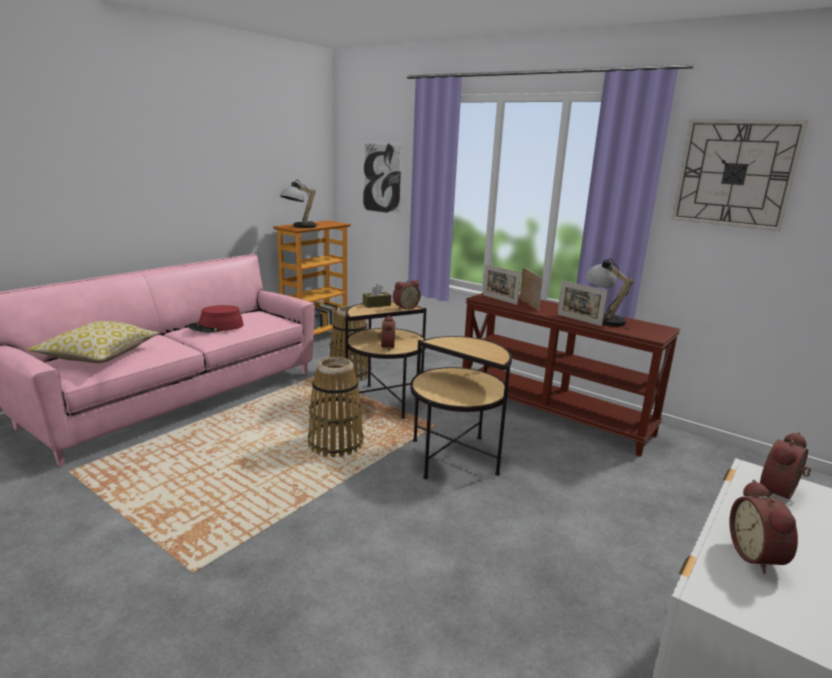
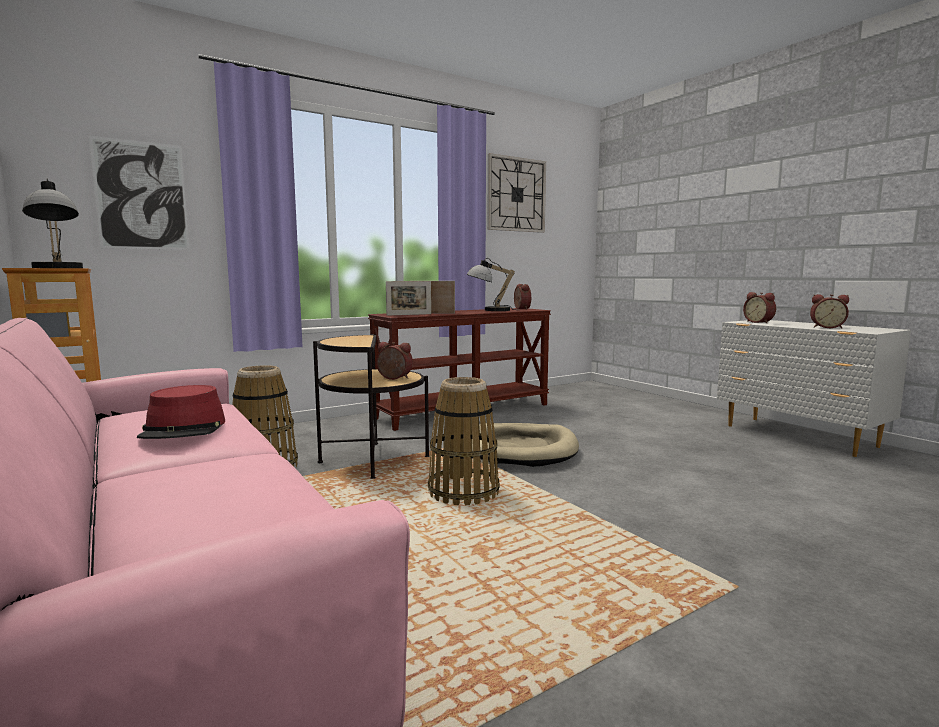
camera: 70 degrees left, 10 degrees down
(99, 355) = (210, 513): pillow -> none
(376, 305) = (336, 340): brown tissue box -> none
(405, 307) = (362, 336): alarm clock -> alarm clock (520, 308)
(454, 456) = (521, 449): side table -> beige dog bed
(579, 320) = (488, 312): picture frame -> none

